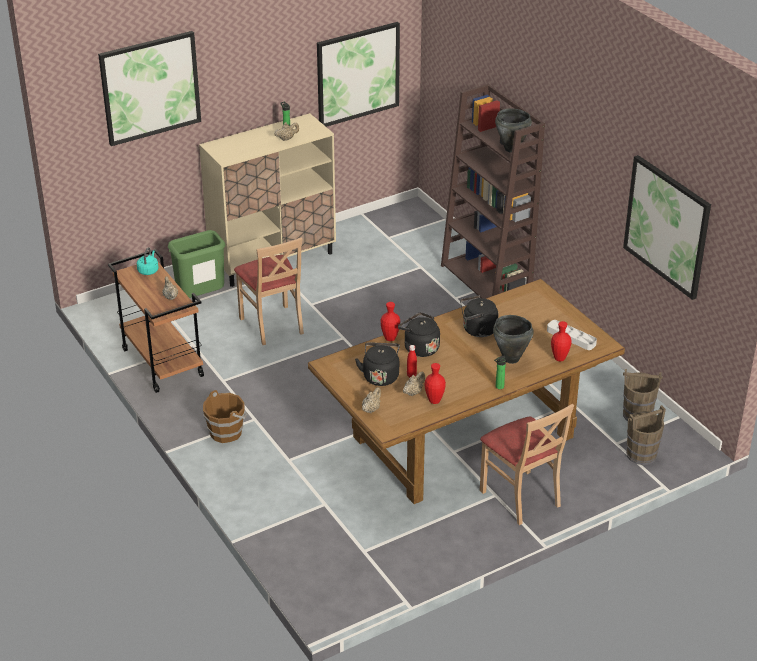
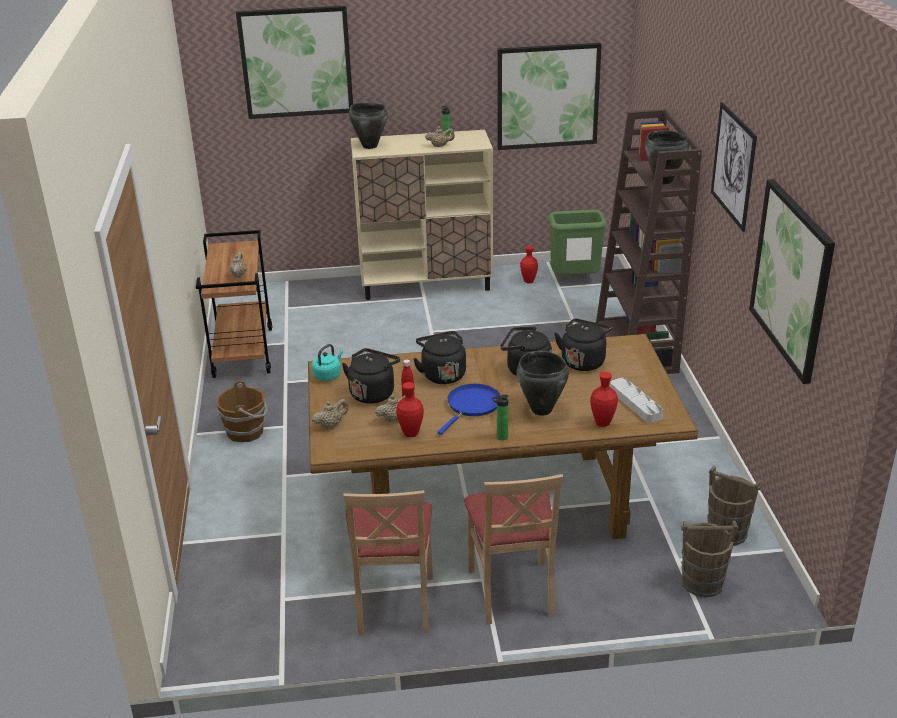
camera: 25 degrees right, 5 degrees down
(148, 270) = (242, 249): turquoise kettle -> turquoise kettle (328, 375)
(201, 299) = (328, 304): green trash can -> green trash can (574, 281)
(225, 150) = (369, 146): none -> black cooking pot
(272, 325) = (377, 342): beige chair -> beige chair (393, 604)
(390, 338) = (418, 357): red vase -> red vase (528, 281)
(460, 368) = (472, 406): none -> blue frying pan
(513, 312) = (583, 361): none -> black kettle
(586, 139) = (733, 165): none -> picture

